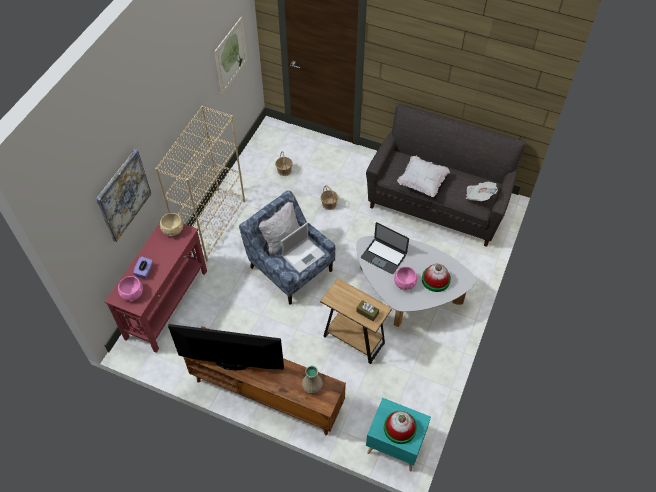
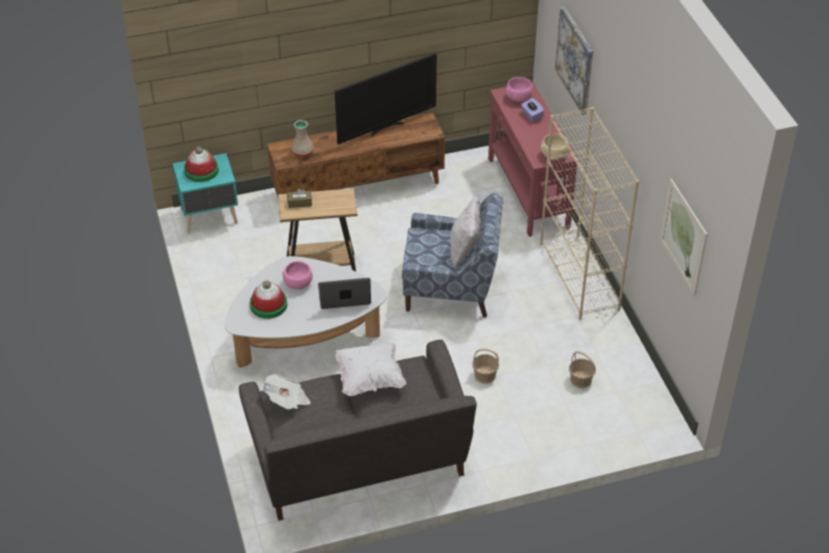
camera: 140 degrees right, 10 degrees down
(304, 255) = (428, 252): laptop -> none

